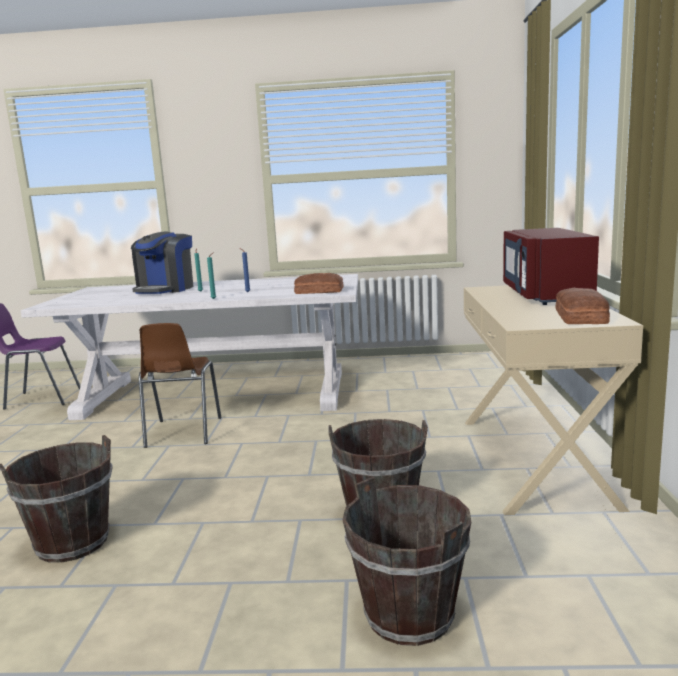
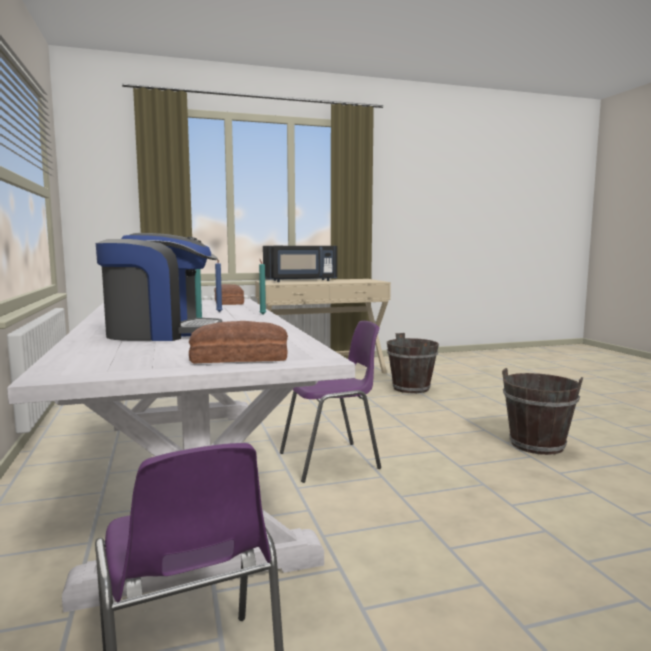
camera: 110 degrees left, 5 degrees down
(182, 433) = (332, 461): brown chair -> purple chair
(410, 615) = (475, 380): brown bucket -> none
(544, 295) = (300, 281): red microwave -> black microwave
(579, 317) = (358, 280): bread -> bread (240, 358)

